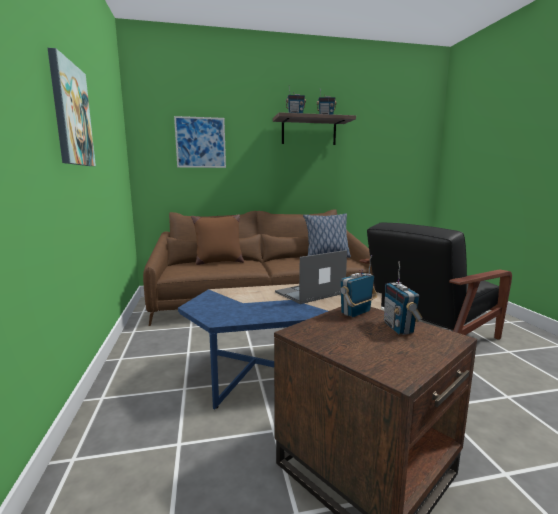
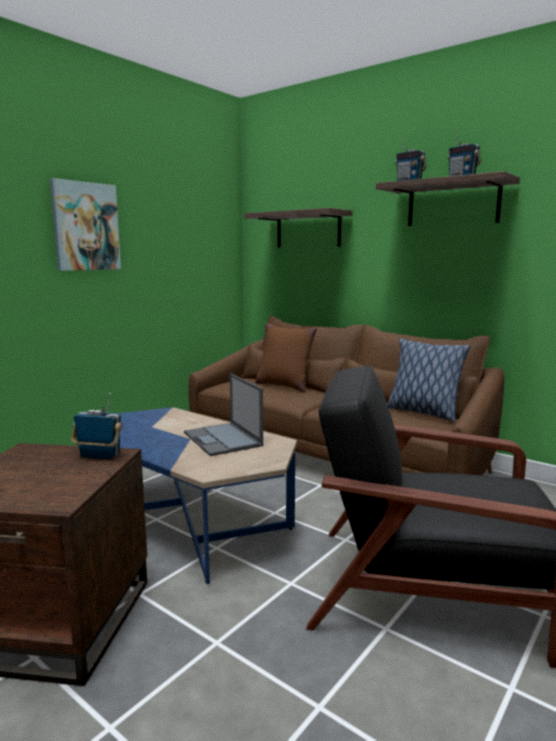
camera: 50 degrees right, 0 degrees up
(200, 142) = (308, 230): picture -> shelf
(309, 293) = (223, 439): laptop -> laptop turned 135 degrees counterclockwise
(399, 328) = (69, 478): radio -> none

